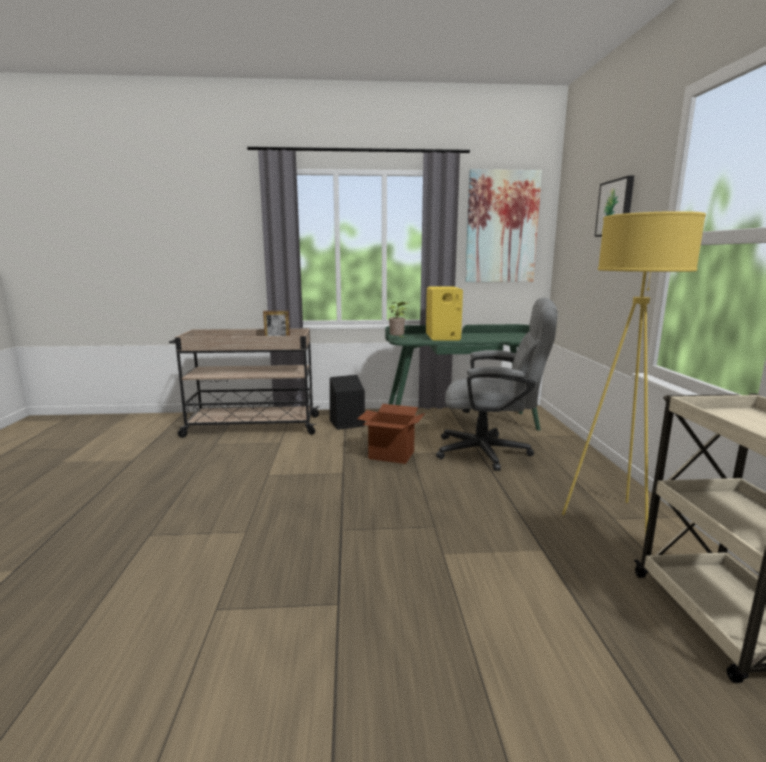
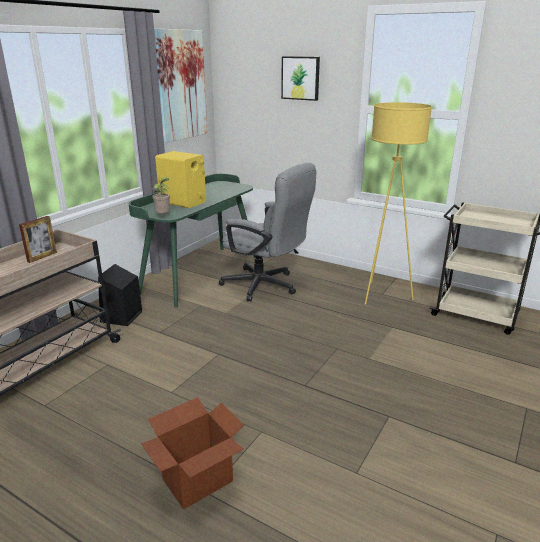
camera: 55 degrees left, 10 degrees up
(391, 455) = (217, 322): cardboard box -> cardboard box (197, 481)
(492, 452) = (266, 286): grey office chair -> grey office chair turned 75 degrees clockwise

